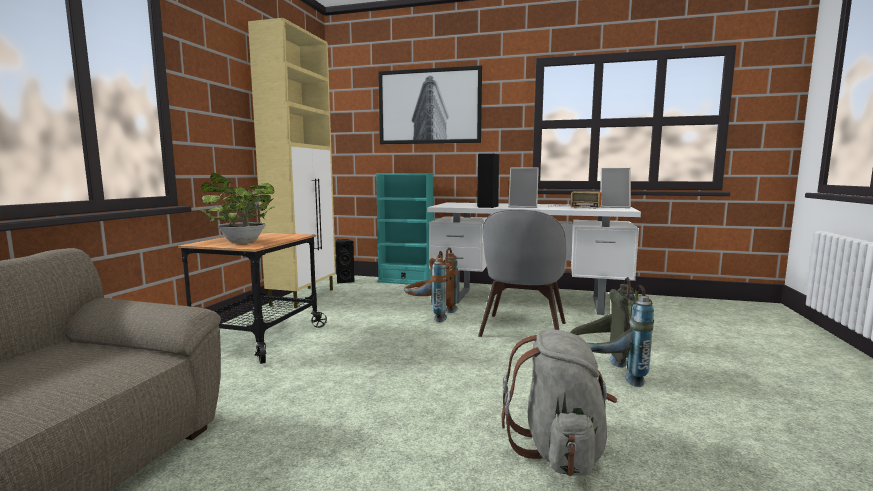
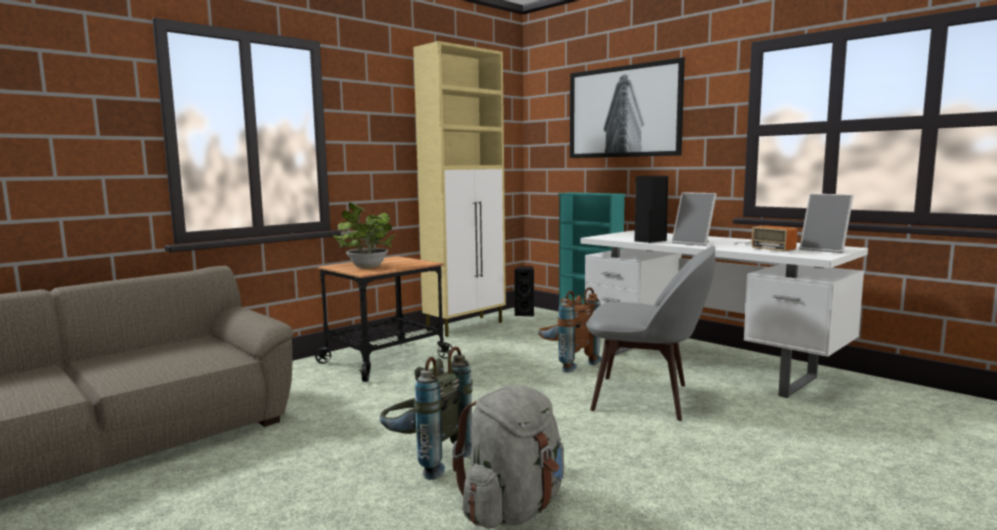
camera: 30 degrees right, 0 degrees up
(522, 331) = (646, 398): grey chair -> grey chair turned 120 degrees counterclockwise
(605, 375) = (670, 461): grey backpack -> grey backpack (424, 459)

